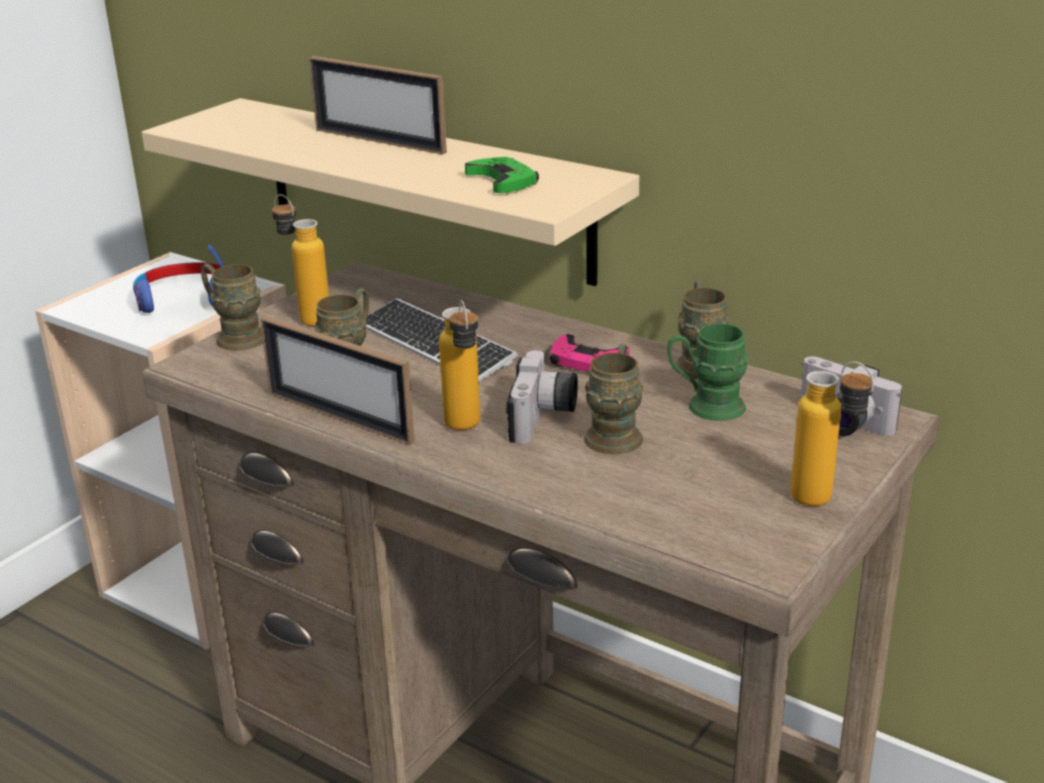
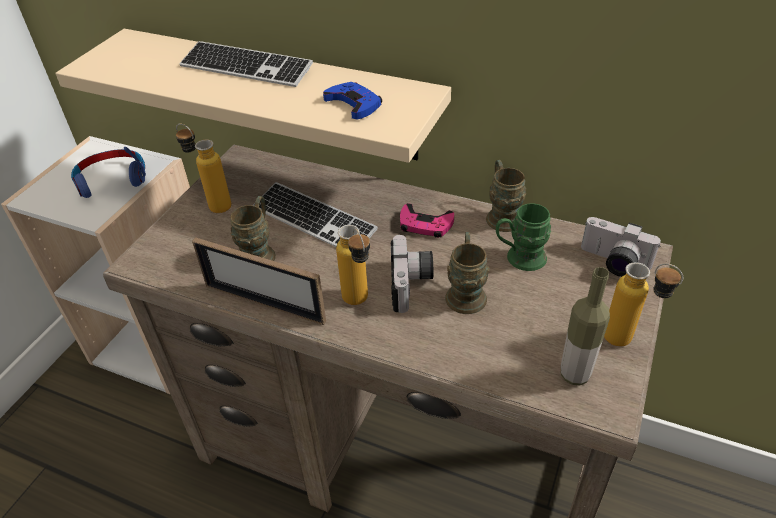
camera: 10 degrees left, 15 degrees up
(234, 336) = (164, 230): brown mug -> none
(379, 141) = (246, 67): picture frame -> keyboard
(503, 181) = (354, 104): green game controller -> blue game controller
(733, 526) = (574, 374): none -> bottle

